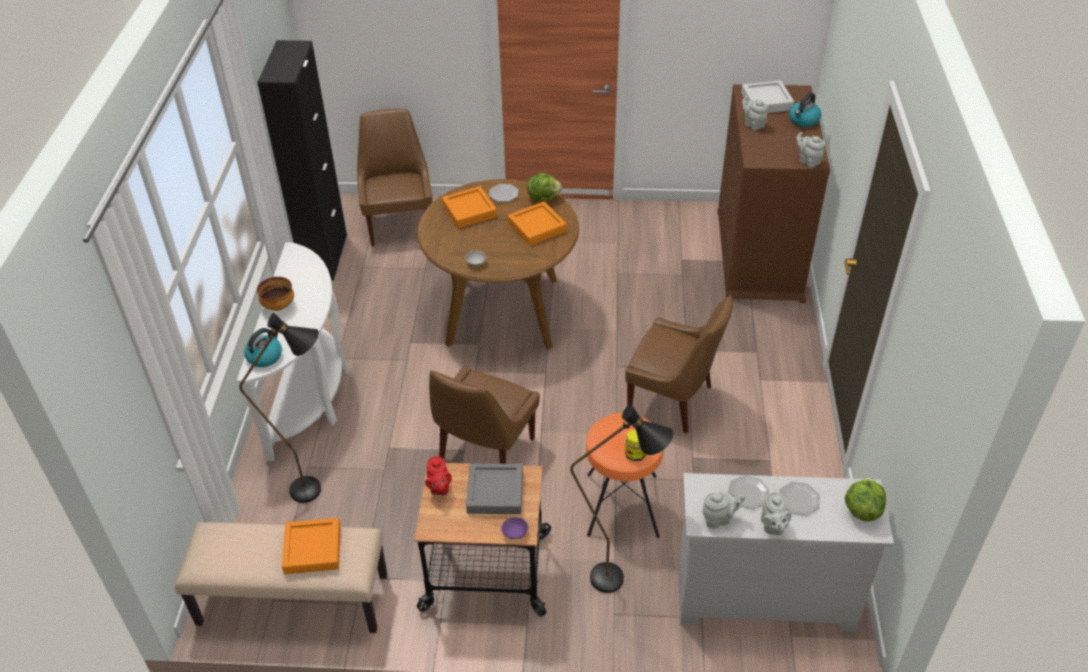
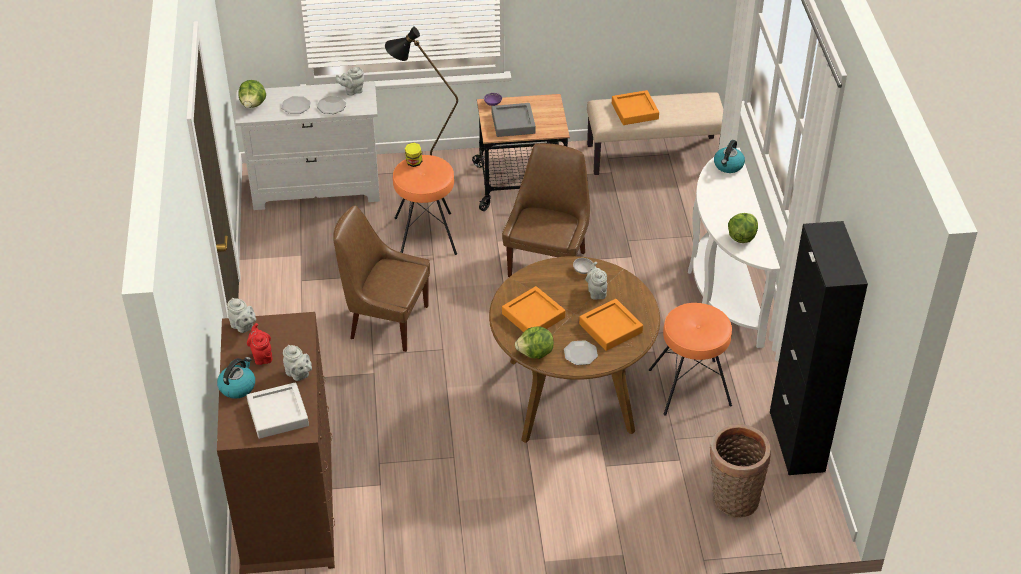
camera: 170 degrees right, 0 degrees up
(278, 306) = (744, 206): bowl -> none
(302, 274) = (741, 237): none -> lettuce
(317, 490) = (674, 221): black floor lamp -> none
(392, 306) = (690, 388): none -> orange stool
(400, 224) = (732, 499): brown chair -> basket
(439, 488) = (554, 121): red teapot -> red teapot (261, 356)
(772, 527) = (316, 90): grey teapot -> grey teapot (596, 292)

